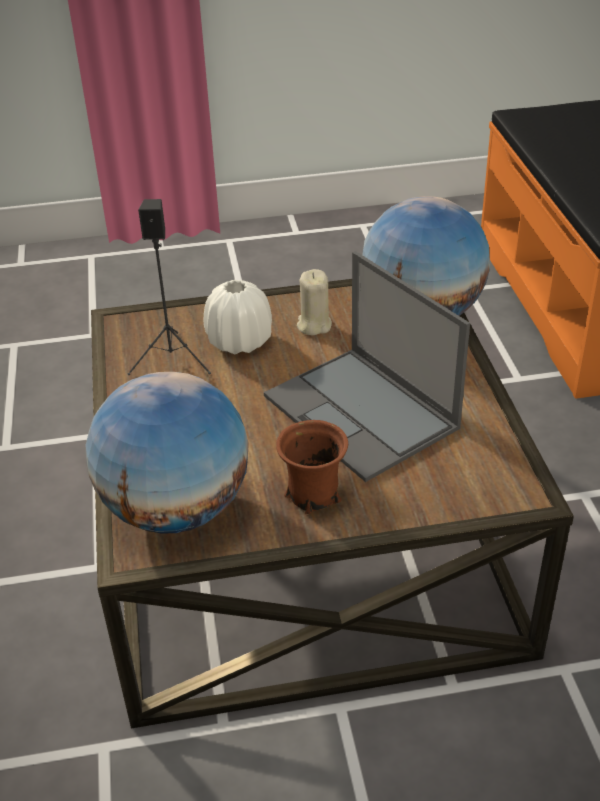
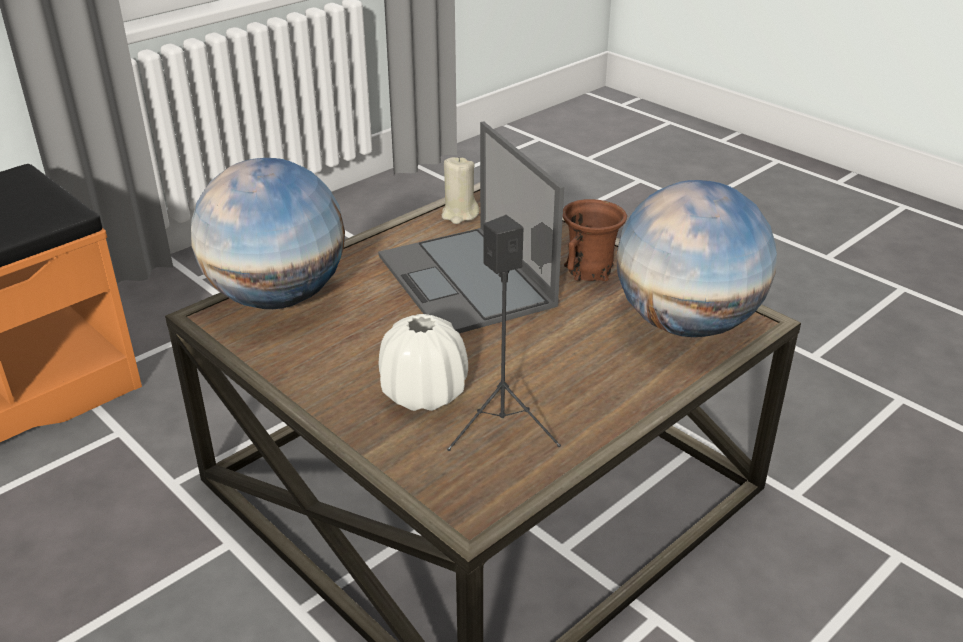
camera: 125 degrees left, 5 degrees down
(314, 325) = (349, 356): beige candle -> beige candle (459, 214)
(362, 413) = (467, 281): laptop -> laptop turned 135 degrees clockwise

